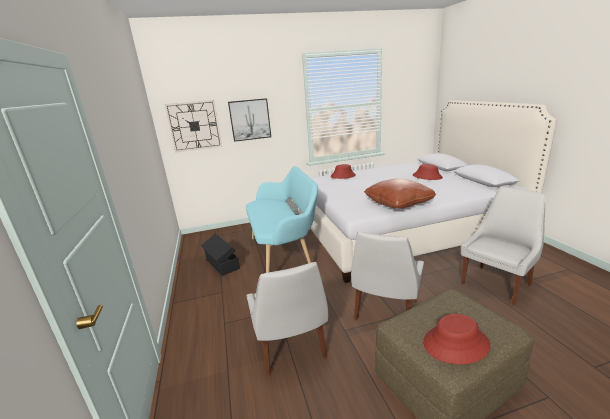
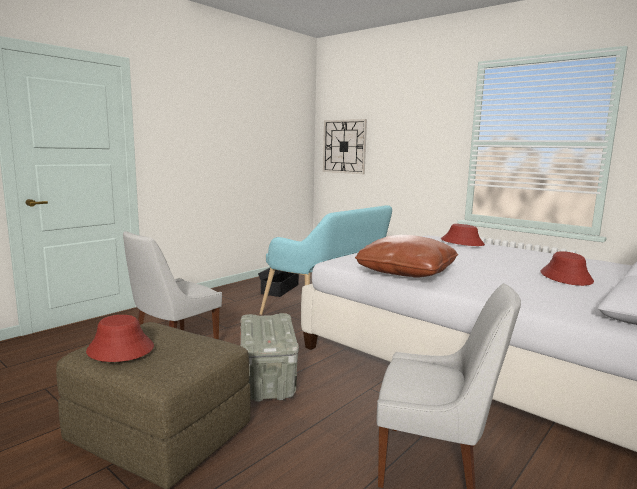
camera: 55 degrees right, 10 degrees down
(250, 119) = (398, 147): picture -> none
(385, 312) = (267, 380): white chair -> grey storage box

